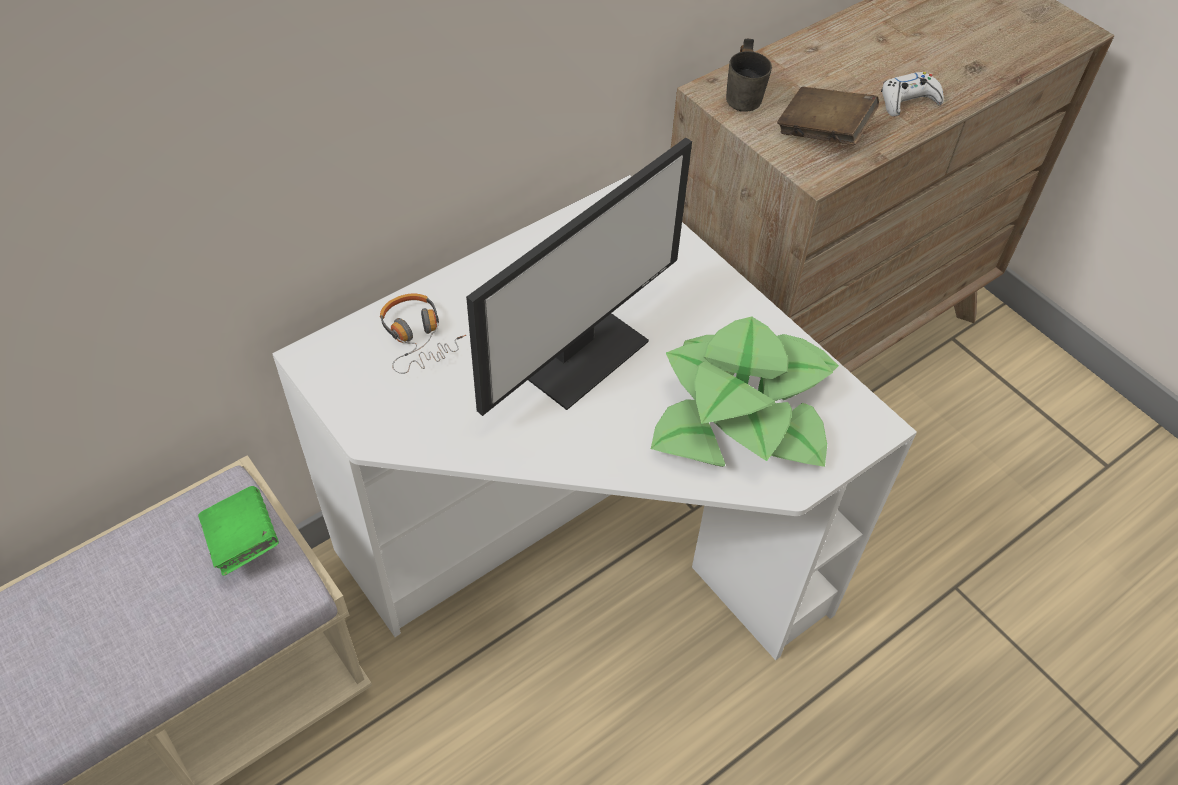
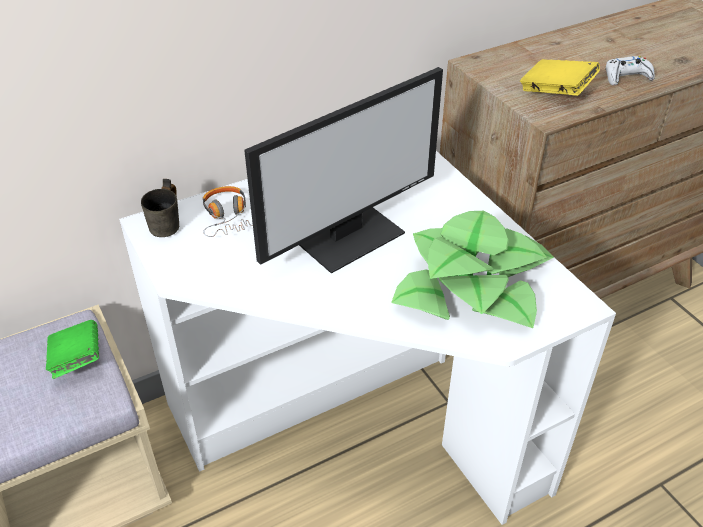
camera: 10 degrees right, 10 degrees down
(747, 97) = (500, 68): grey mug -> grey mug (170, 225)
(823, 133) = (556, 92): brown book -> yellow book

